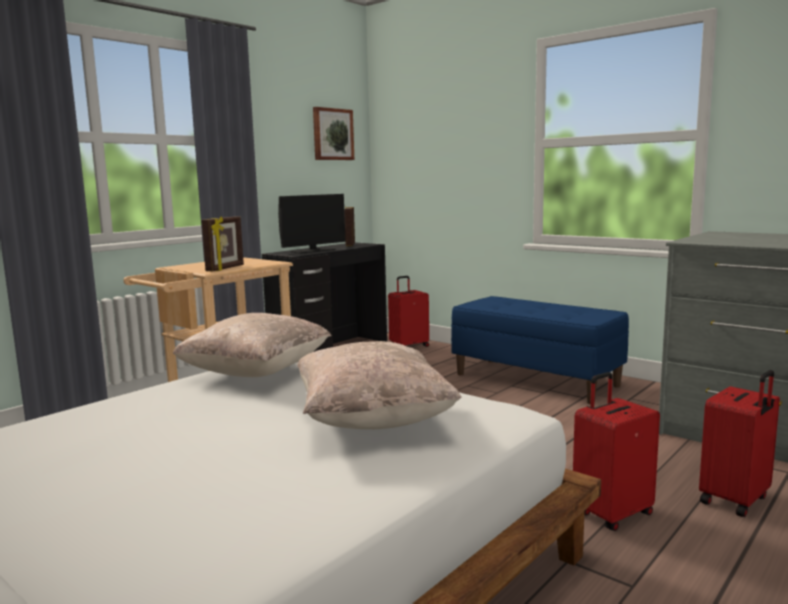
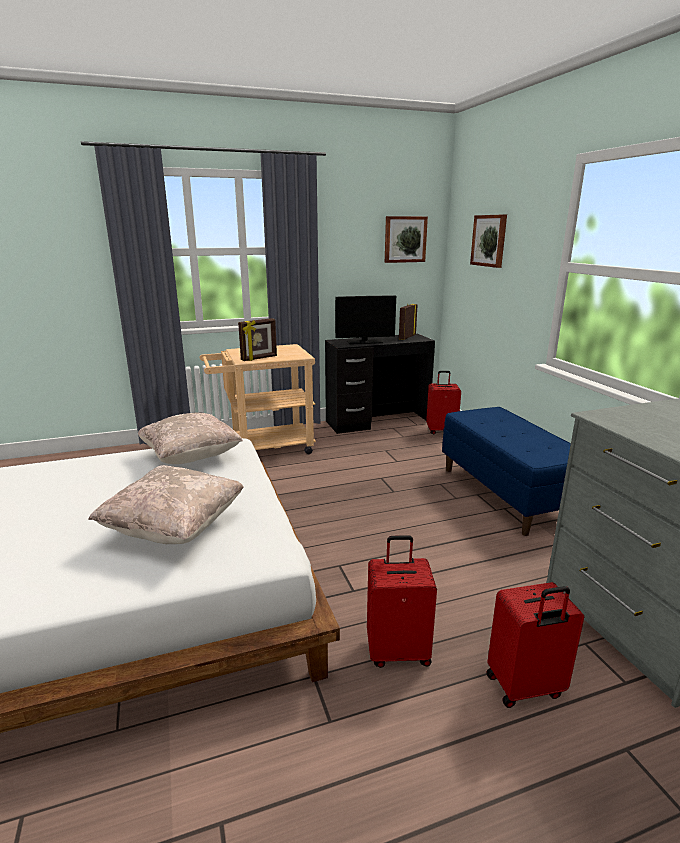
camera: 30 degrees right, 10 degrees up
(435, 130) = (489, 240): none -> picture

